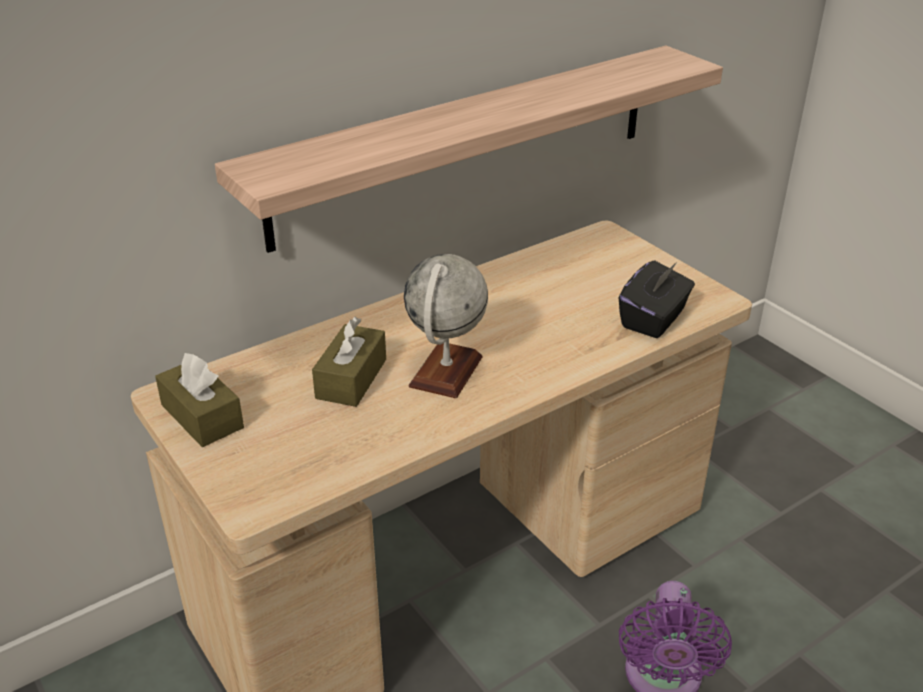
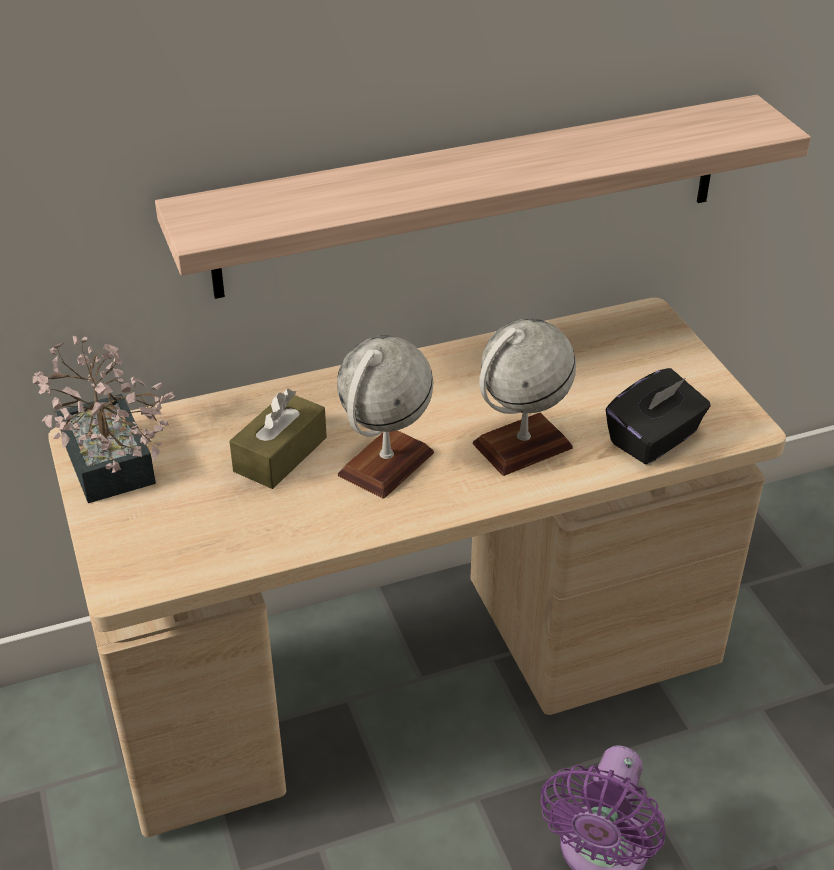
camera: 15 degrees right, 5 degrees up
(202, 416) = (110, 471): brown tissue box -> potted plant
(552, 340) = (522, 446): none -> globe

